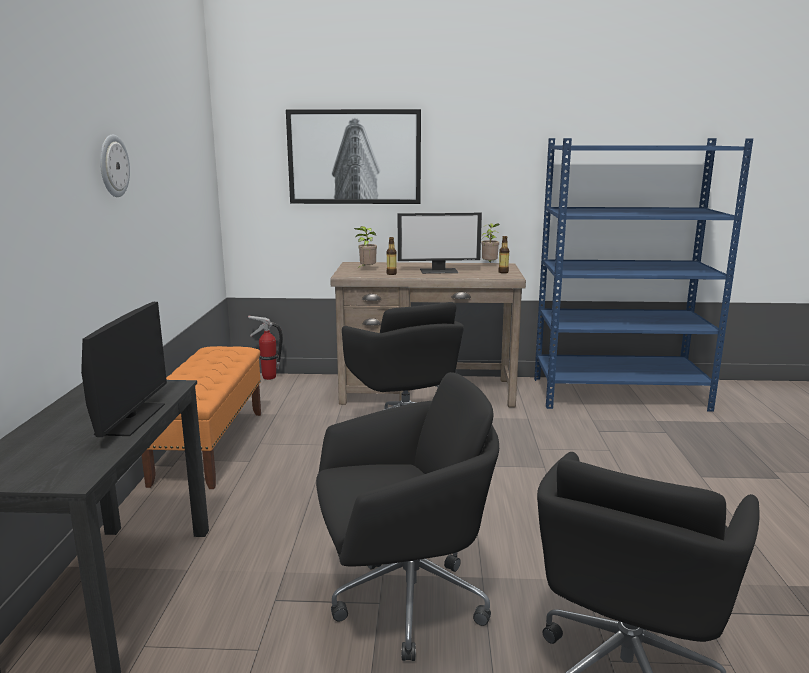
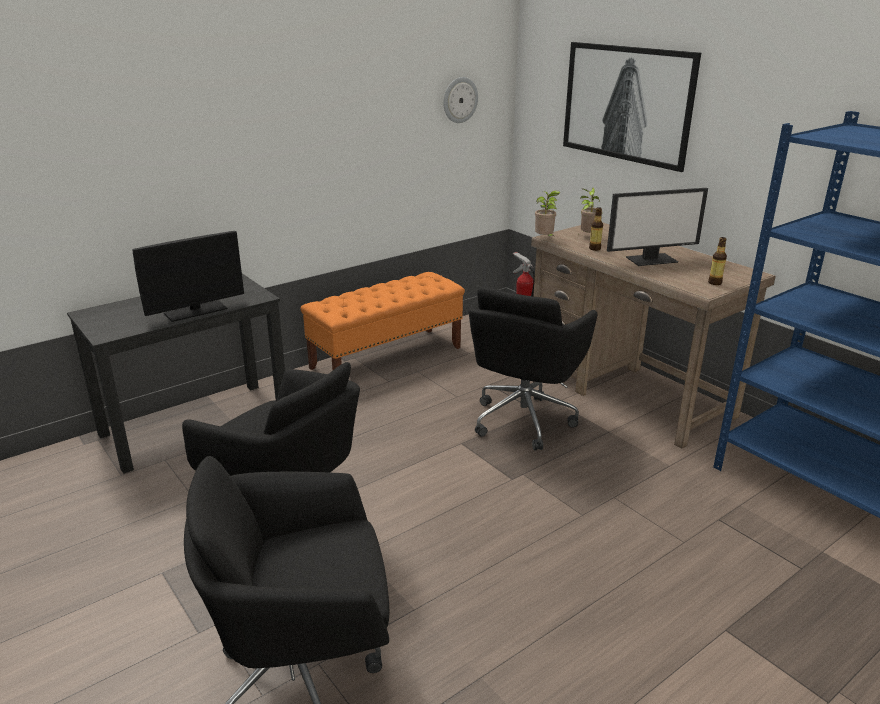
camera: 50 degrees right, 10 degrees up
(113, 166) = (312, 107): wall clock -> wall clock (459, 100)
(439, 271) = (651, 259): monitor -> monitor turned 60 degrees counterclockwise
(489, 265) = (733, 268): potted plant -> potted plant (545, 239)

